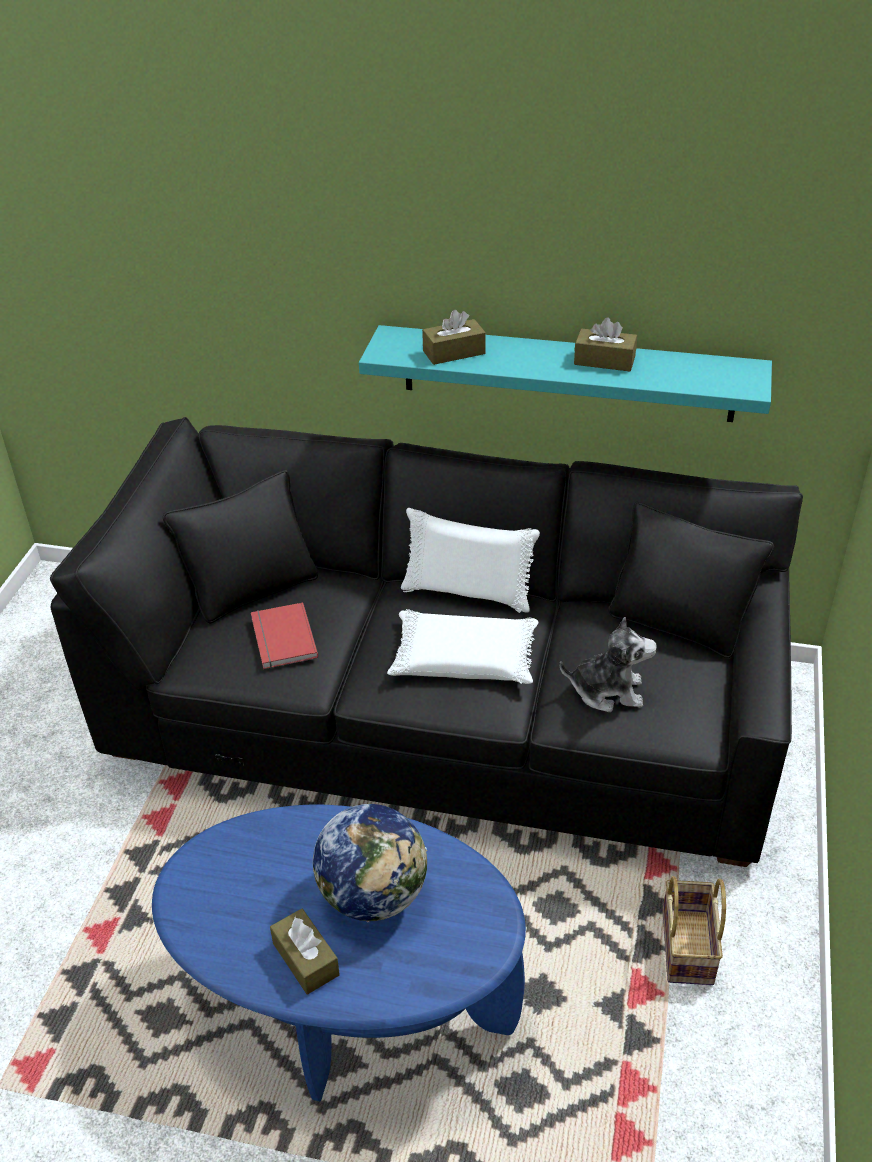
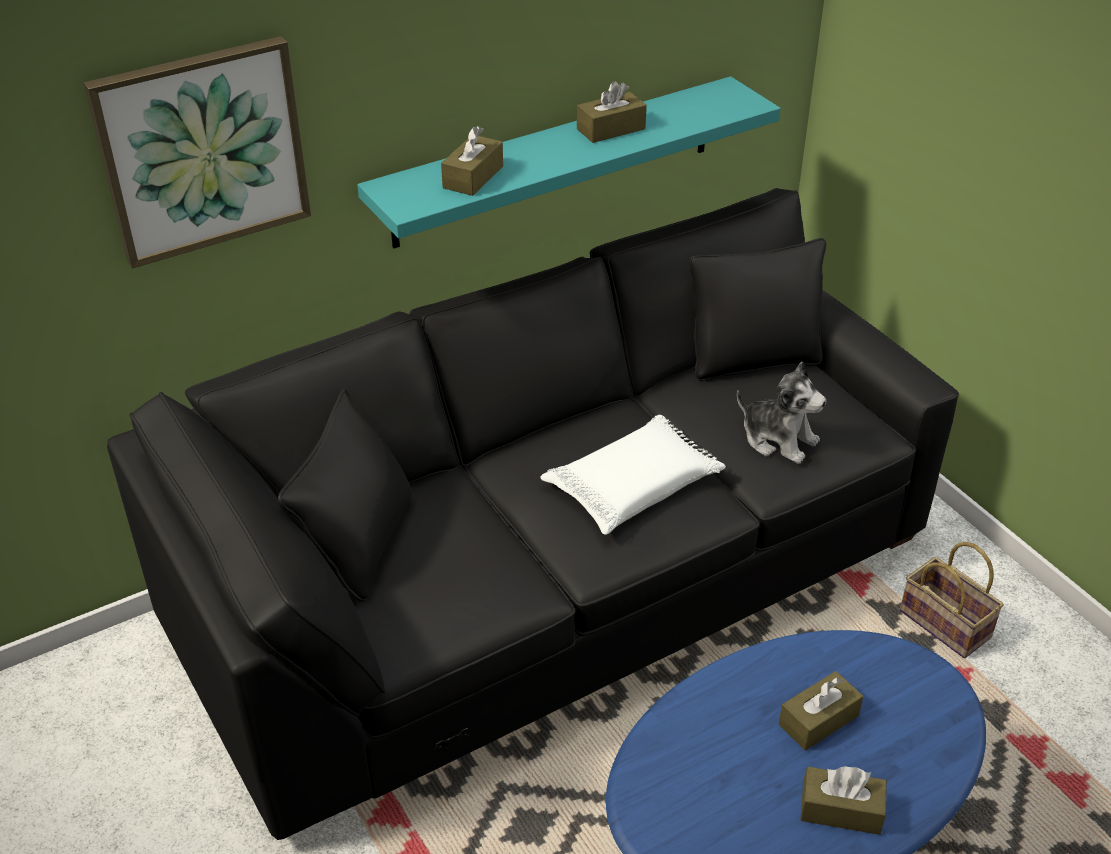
camera: 45 degrees left, 0 degrees up
(256, 255) = (202, 150): none -> picture
(281, 639) = (459, 569): red book -> none
(374, 895) = (818, 720): globe -> brown tissue box
(468, 592) = (561, 430): white pillow -> none
(607, 691) = (778, 439): plush toy -> plush toy turned 75 degrees clockwise

